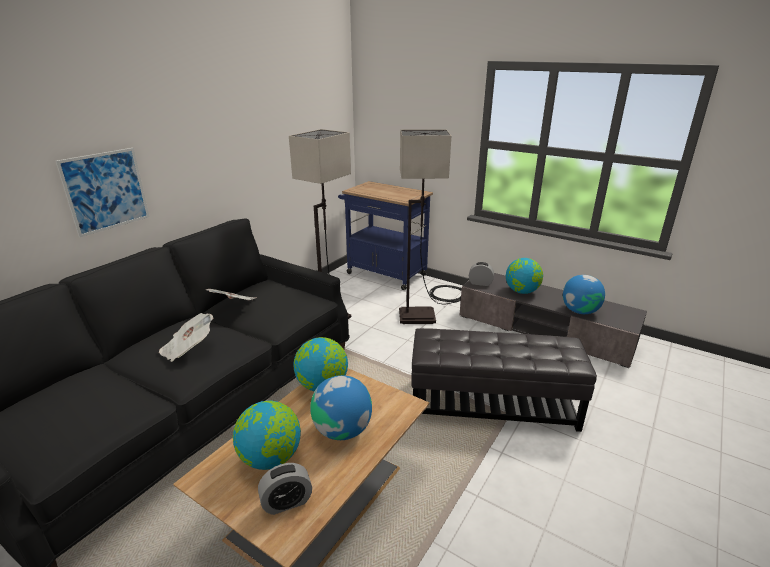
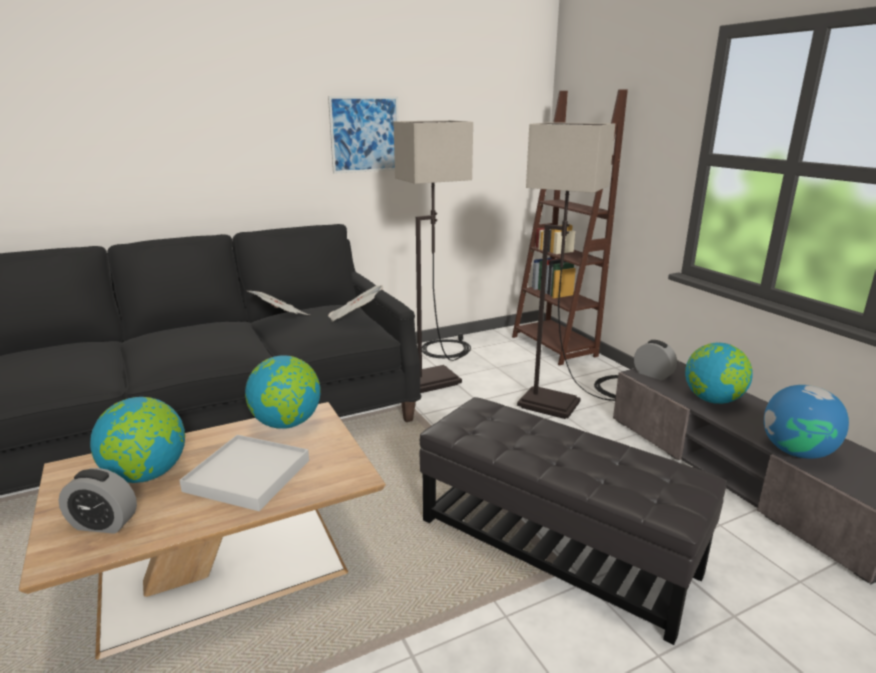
camera: 30 degrees right, 5 degrees down
(106, 191) = (181, 164): picture -> picture (365, 134)
(188, 349) = (187, 344): newspaper -> newspaper (354, 318)
(342, 430) = (248, 475): globe -> white tray
(384, 274) = (554, 346): blue cart -> brown bookcase

